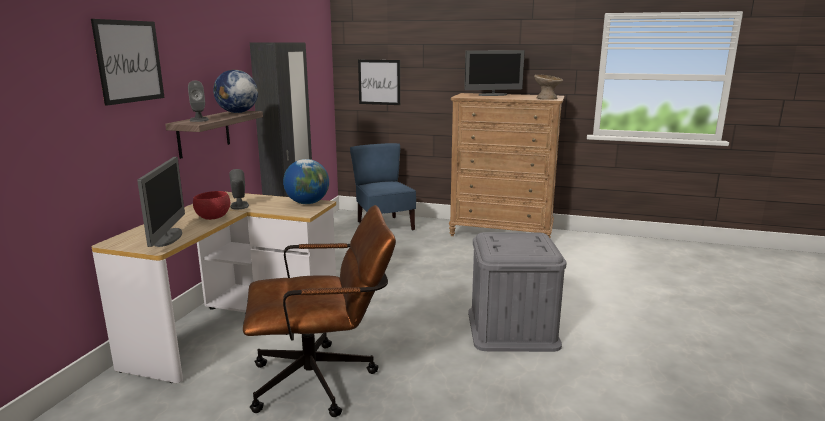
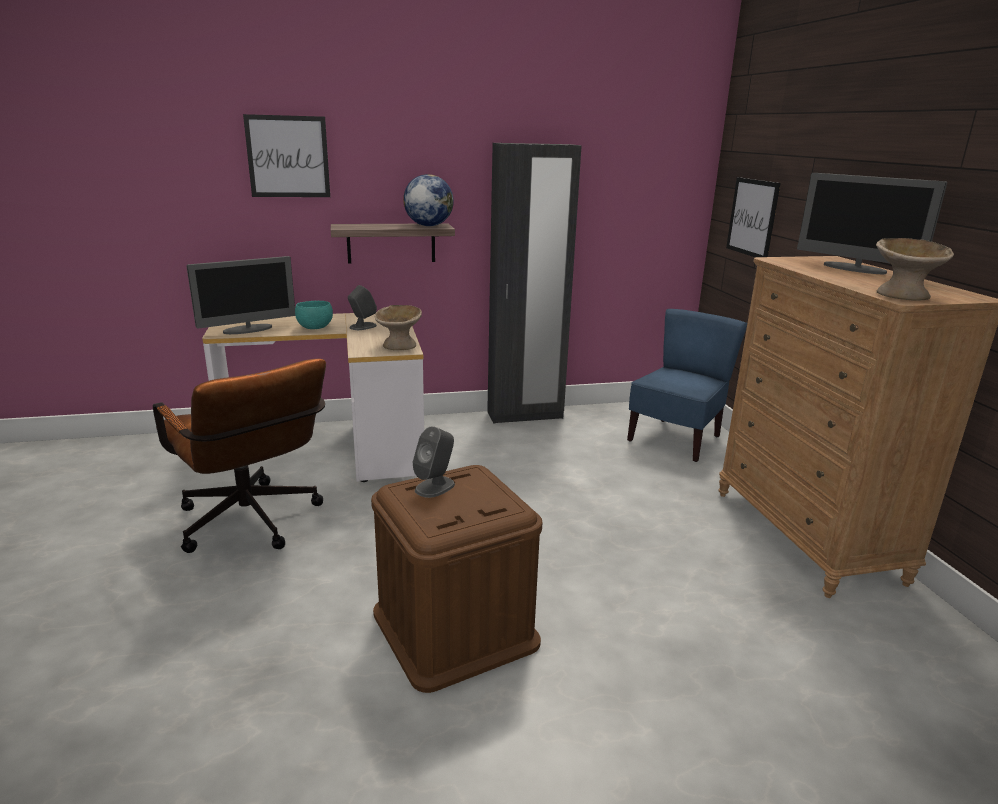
camera: 60 degrees right, 5 degrees up
(199, 120) = (362, 225): grey speaker -> grey speaker (435, 487)
(213, 218) = (315, 328): red bowl -> turquoise bowl
(307, 203) = (399, 345): globe -> beige bowl
(512, 329) = (455, 627): grey storage box -> brown storage box

